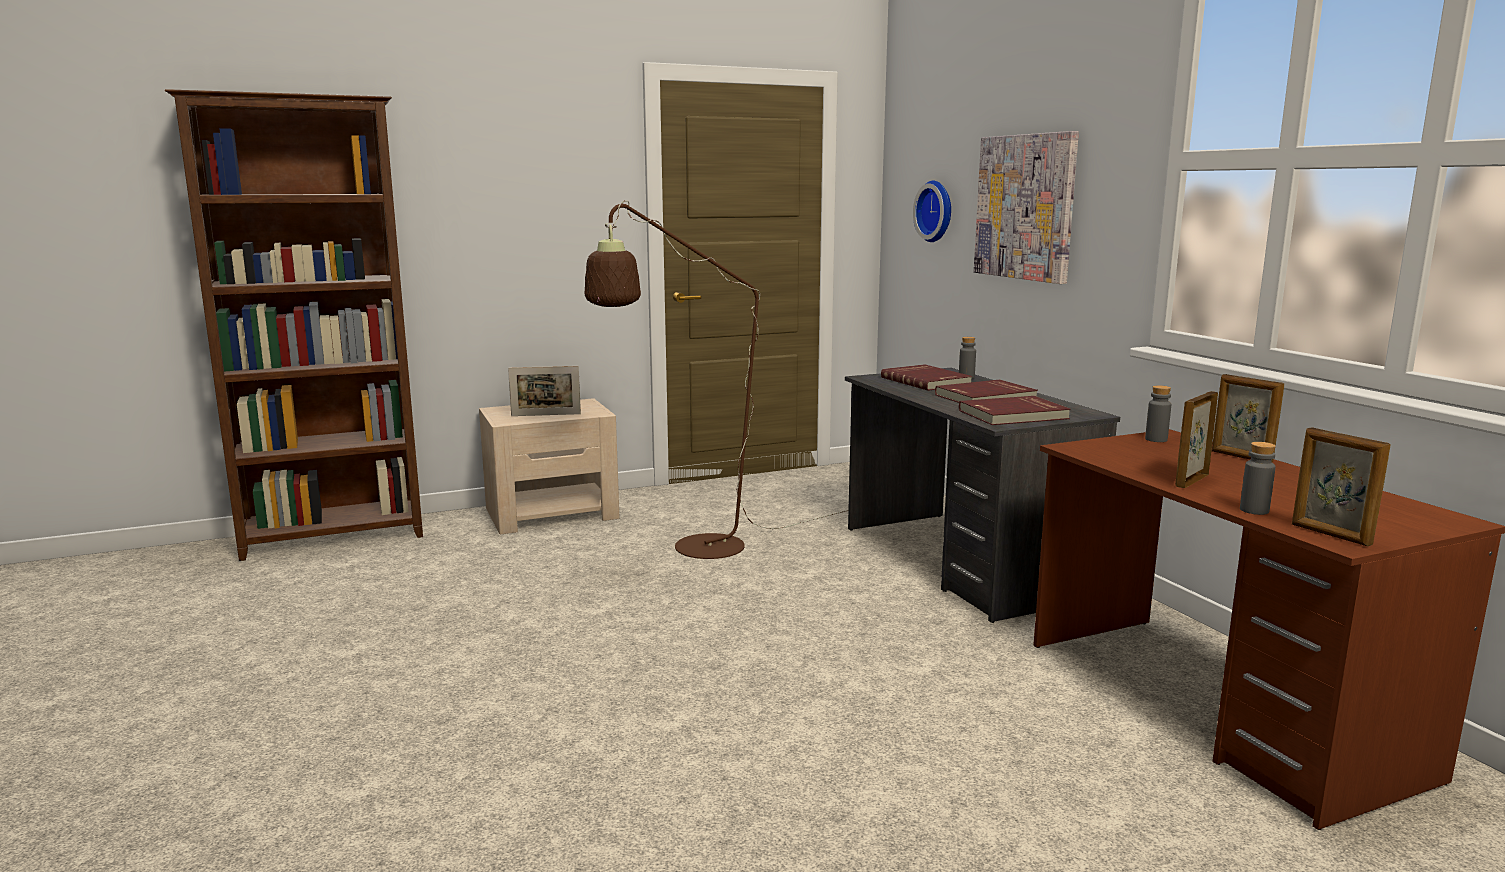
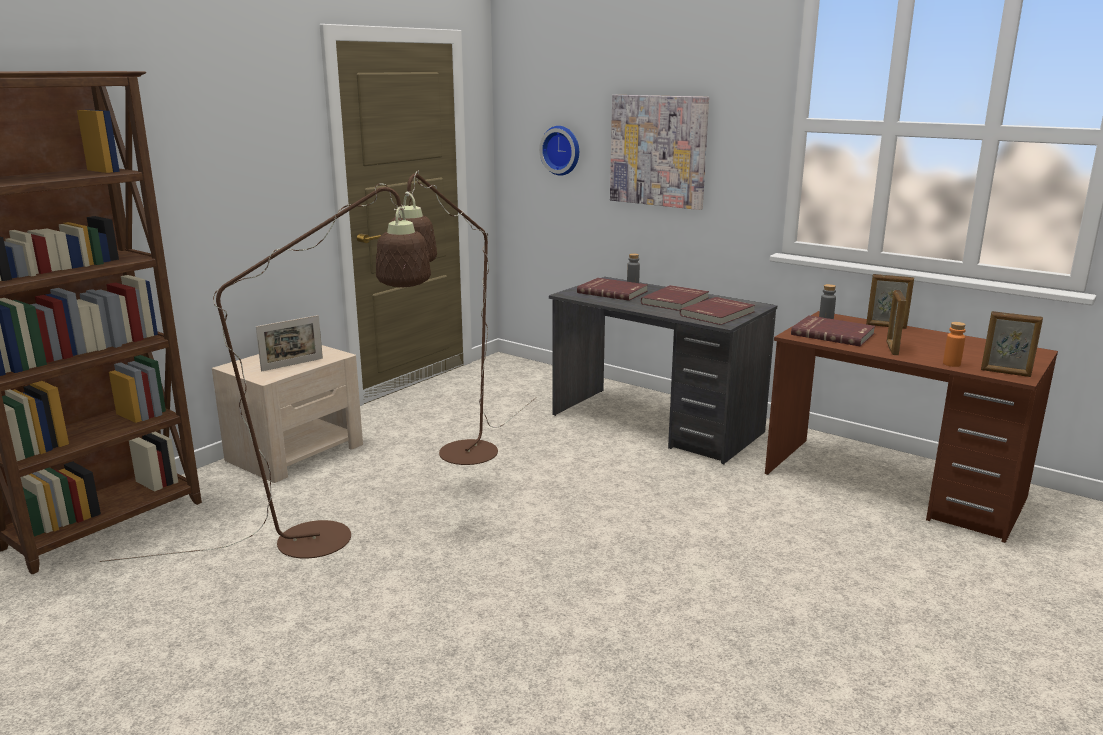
camera: 30 degrees left, 5 degrees up
(486, 591) = (334, 536): none -> brown floor lamp
(1134, 453) = (833, 334): none -> red book
(1254, 510) = (951, 364): grey bottle -> orange bottle

